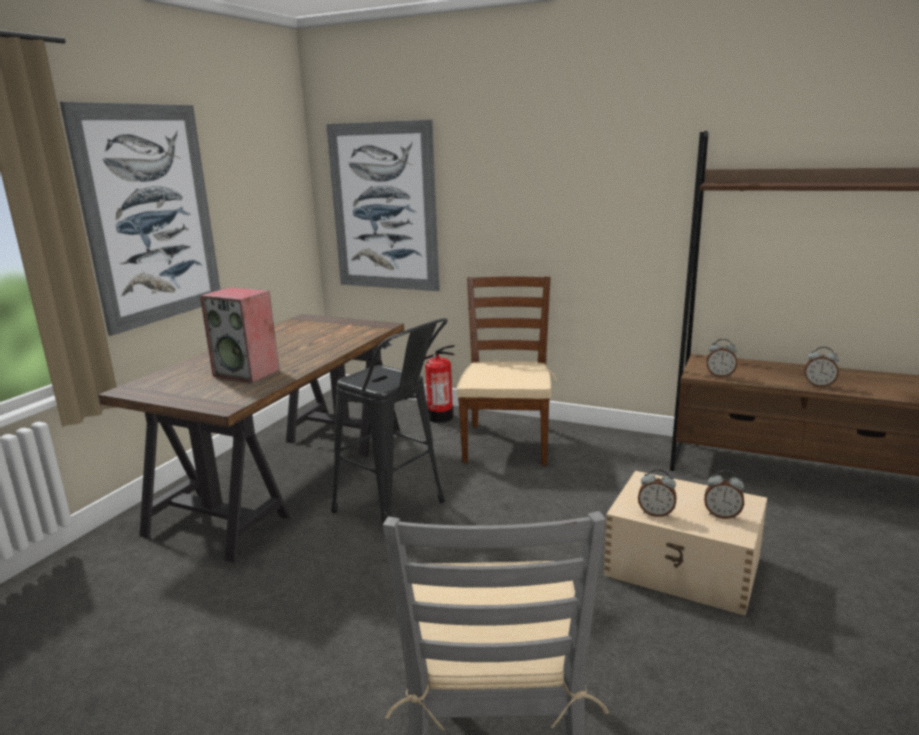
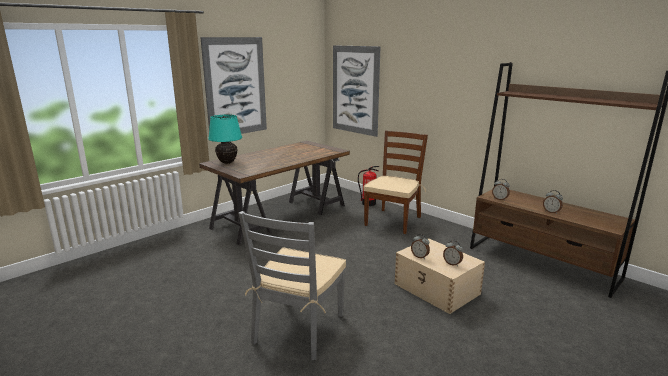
camera: 20 degrees right, 0 degrees up
(167, 383) = (227, 162): none -> turquoise table lamp
(247, 373) = (261, 163): speaker -> none
(397, 511) = (319, 239): black stool -> none

